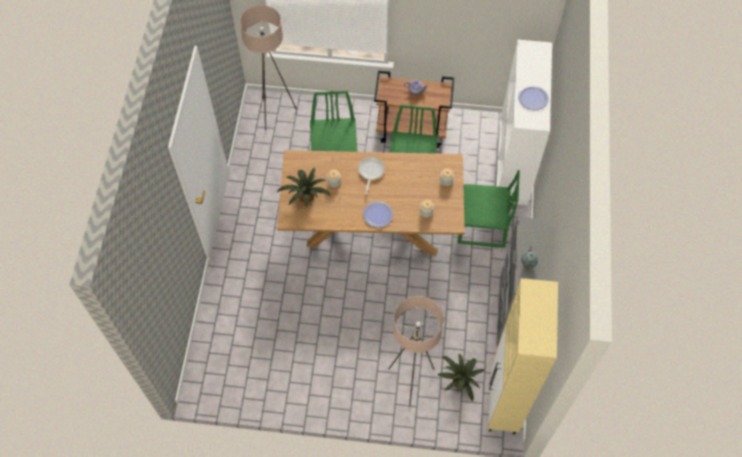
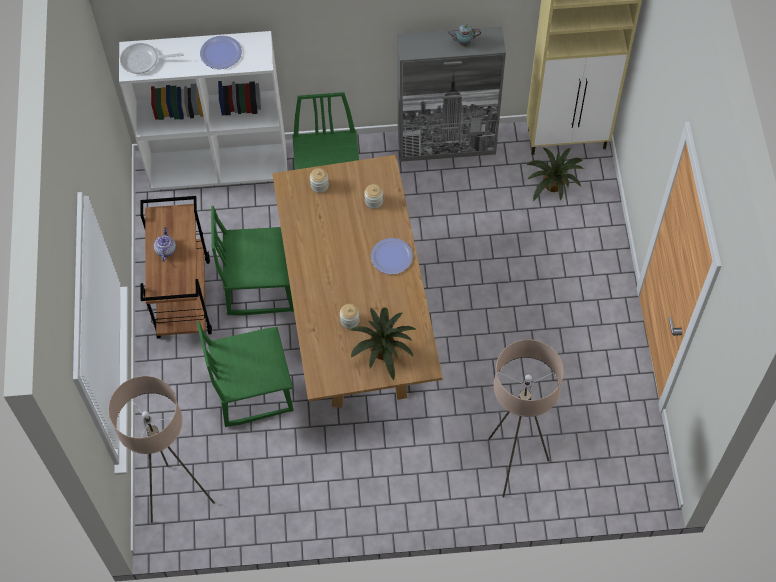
camera: 100 degrees left, 0 degrees up
(370, 172) = (324, 278): frying pan -> frying pan (143, 61)
(411, 381) = (567, 237): beige floor lamp -> beige floor lamp (513, 464)

